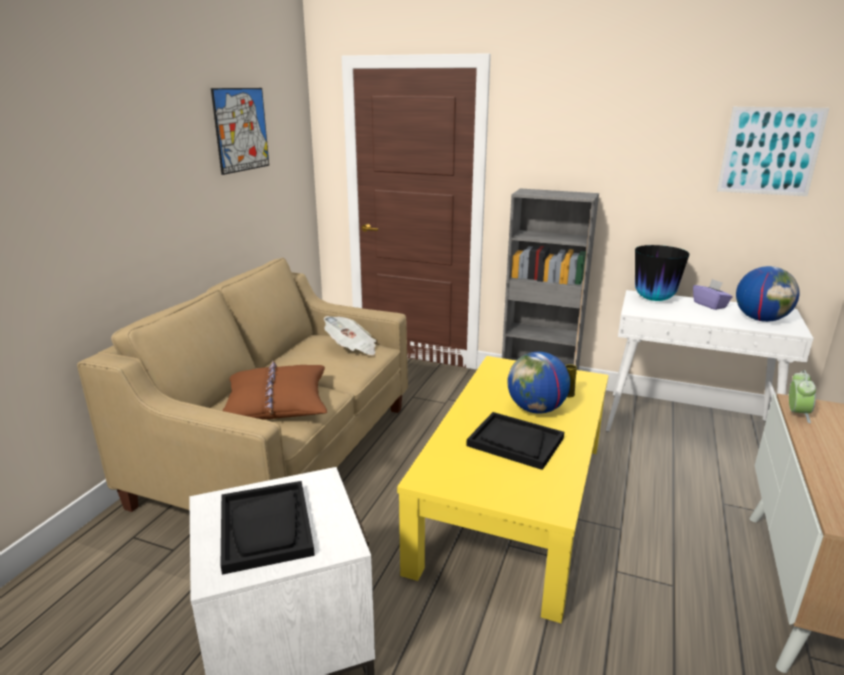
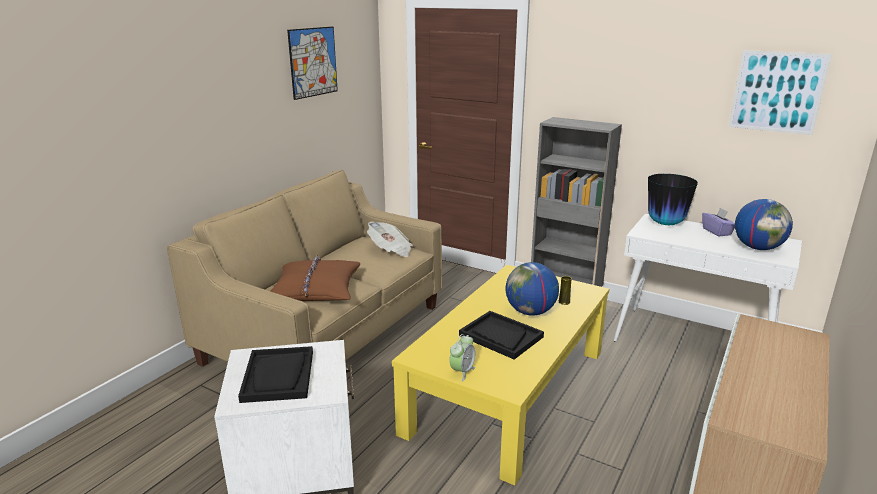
camera: 10 degrees right, 0 degrees up
(796, 414) = (747, 332): alarm clock -> alarm clock (462, 371)

